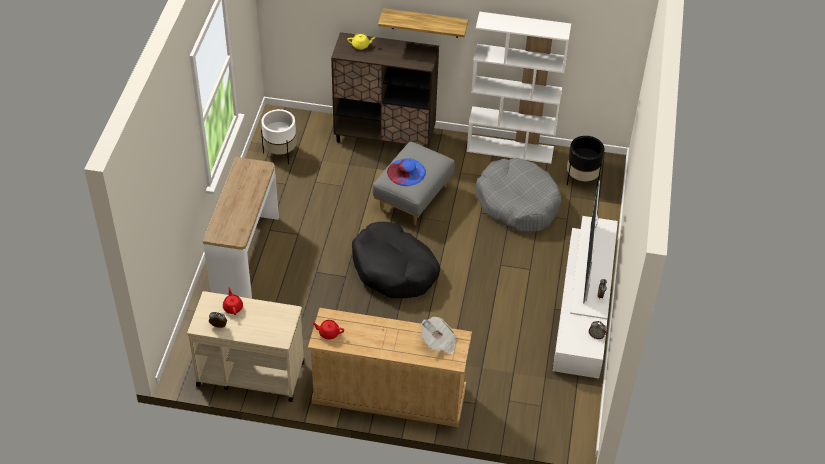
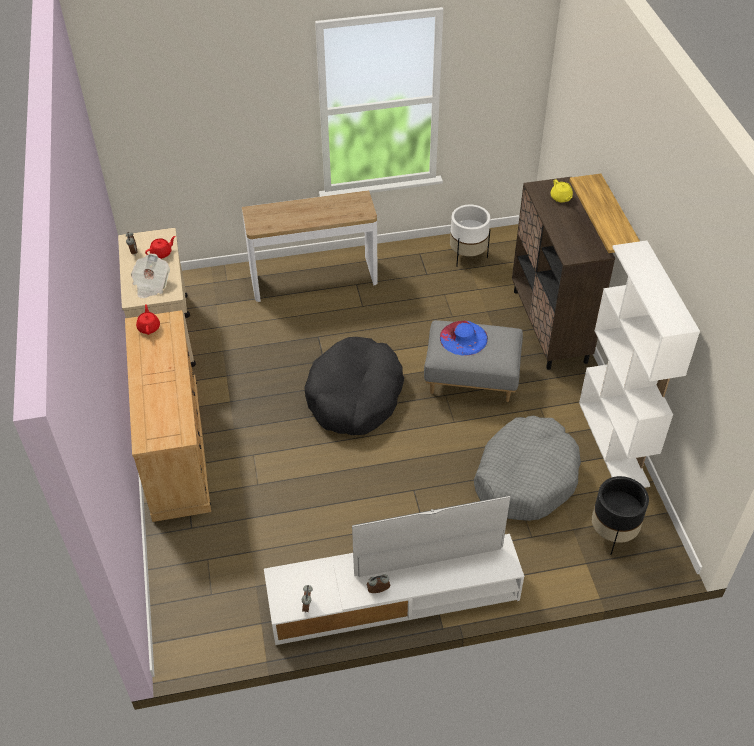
camera: 70 degrees right, 0 degrees up
(439, 342) = (168, 419): newspaper -> newspaper (151, 285)

